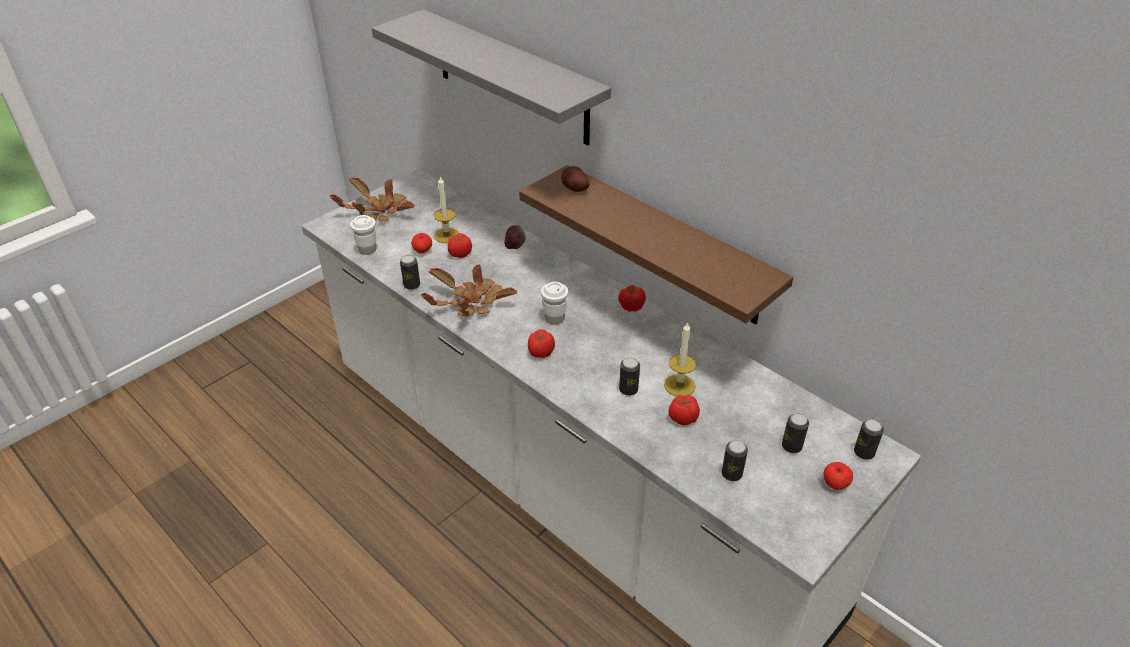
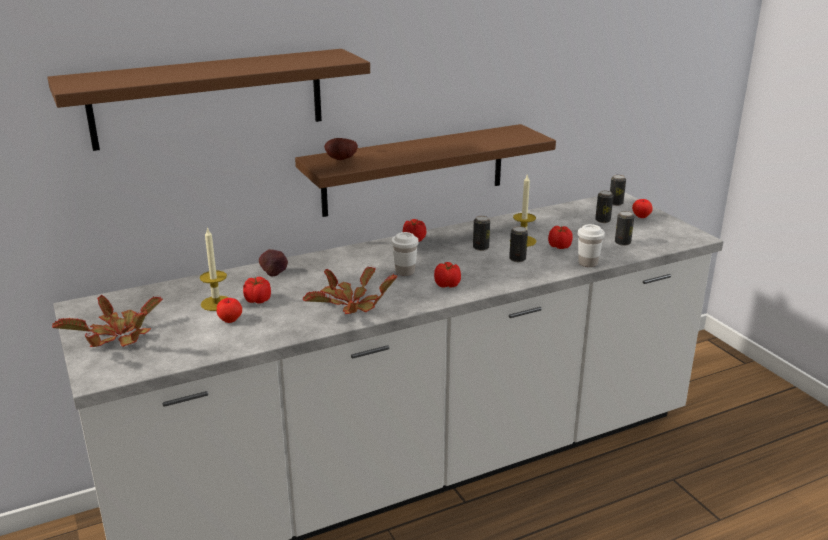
camera: 70 degrees left, 15 degrees down
(367, 250) = (189, 353): white cup -> white cup (587, 263)
(412, 285) = (288, 334): can -> can (480, 248)
(511, 77) = (209, 98): grey shelf -> brown shelf

